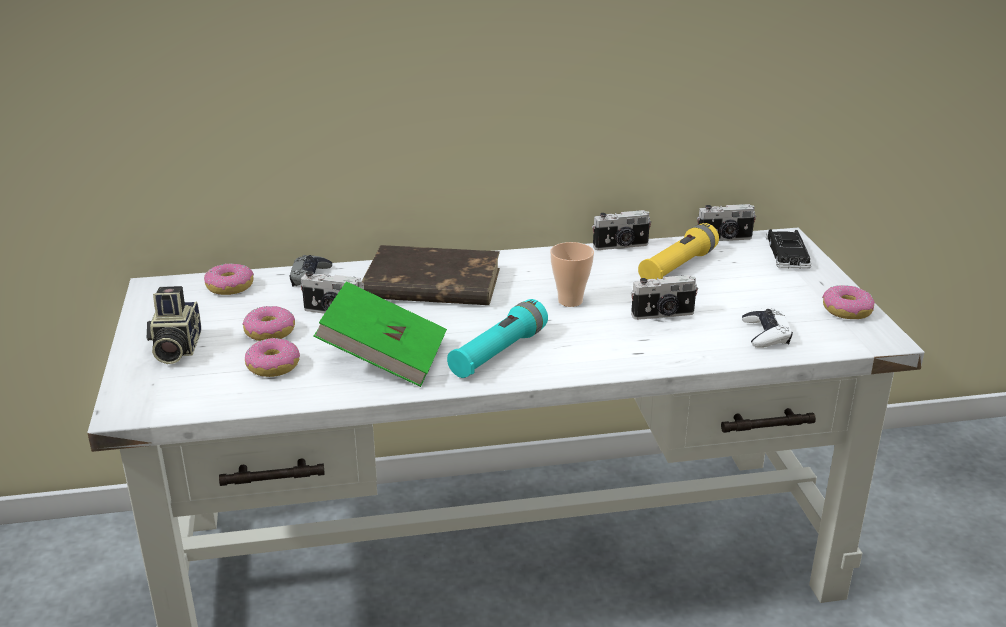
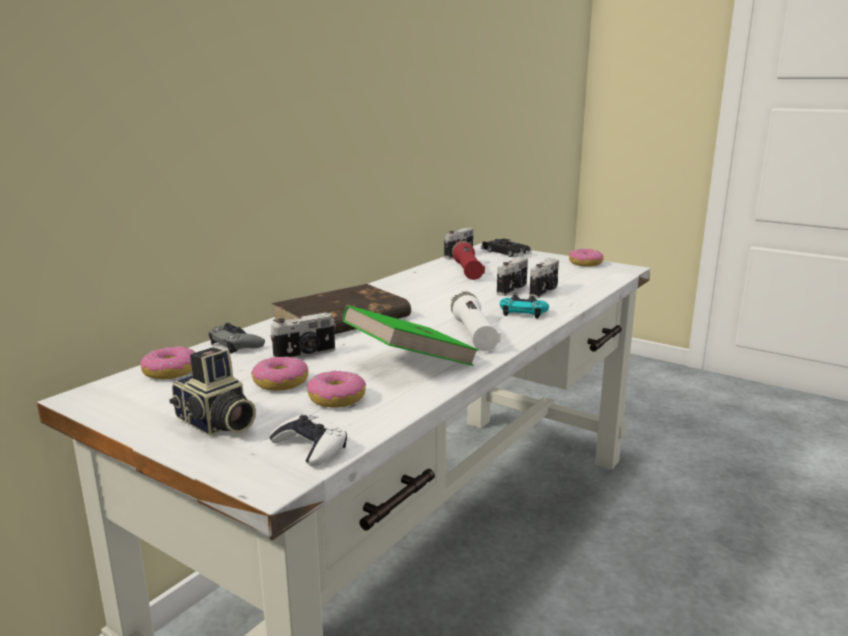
camera: 45 degrees left, 10 degrees down
(498, 353) = (473, 334): turquoise flashlight -> white flashlight
(570, 301) = (449, 300): cup -> none
(602, 349) = (523, 312): none -> turquoise game controller
(621, 246) = (414, 271): camera -> camera (545, 292)
(677, 267) = (467, 271): yellow flashlight -> red flashlight
(766, 334) = (578, 281): white game controller -> white game controller (310, 447)

